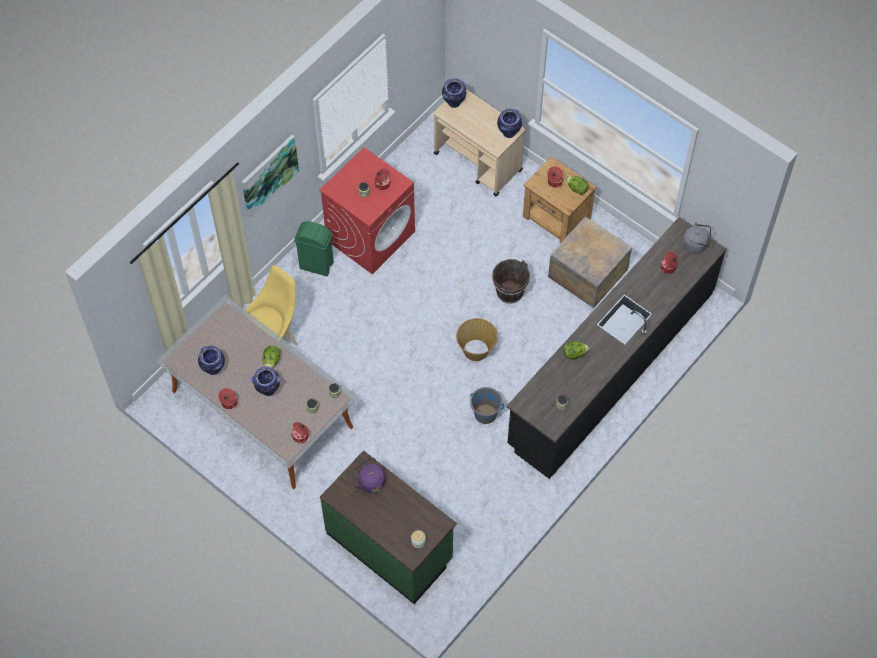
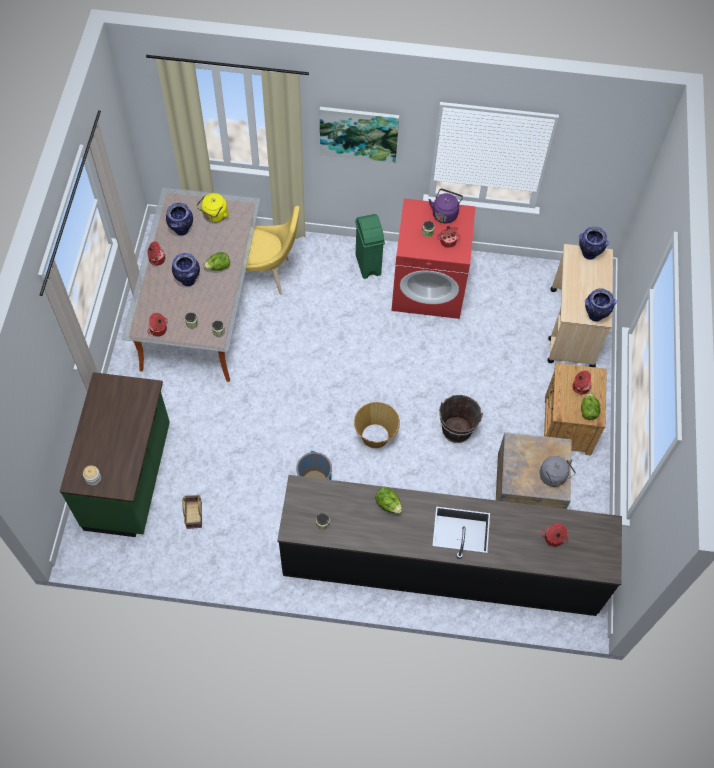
camera: 55 degrees right, 0 degrees up
(217, 337) = (214, 216): none -> yellow kettle
(370, 481) = (133, 404): purple kettle -> purple kettle (445, 213)
(457, 515) = (194, 515): none -> basket
(696, 245) = (601, 551): grey kettle -> grey kettle (554, 477)

